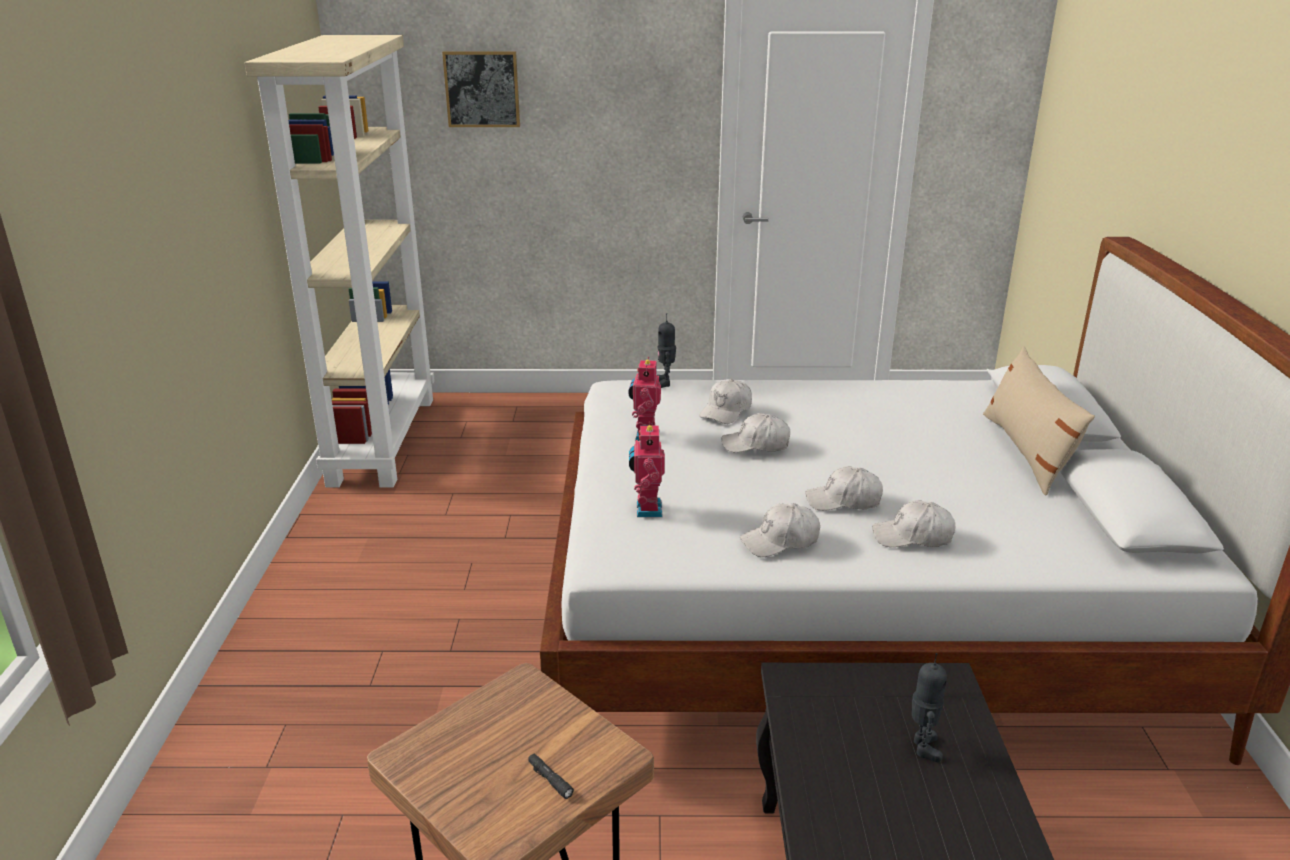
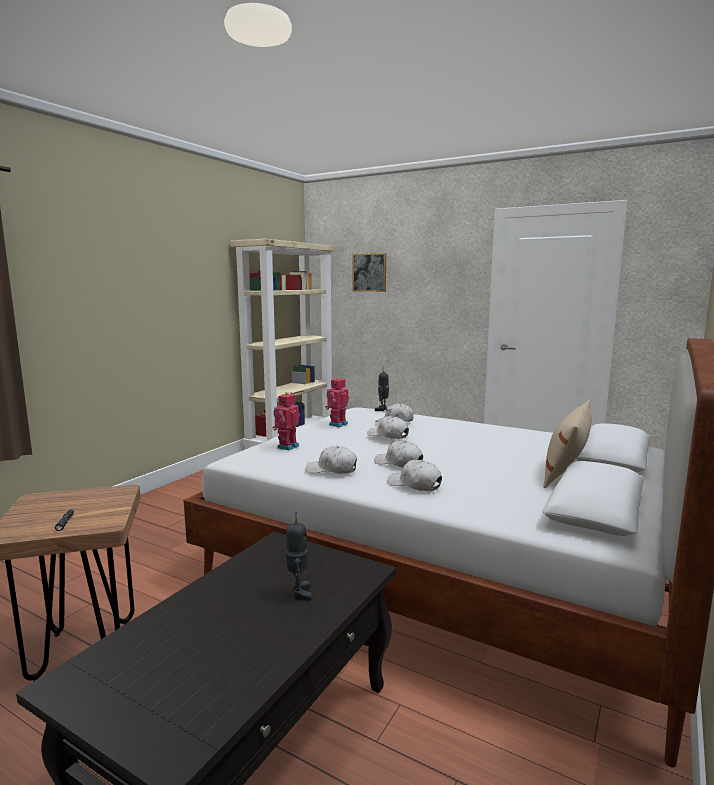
camera: 30 degrees right, 15 degrees down
(922, 747) = (299, 593): toy robot -> toy robot turned 45 degrees counterclockwise

